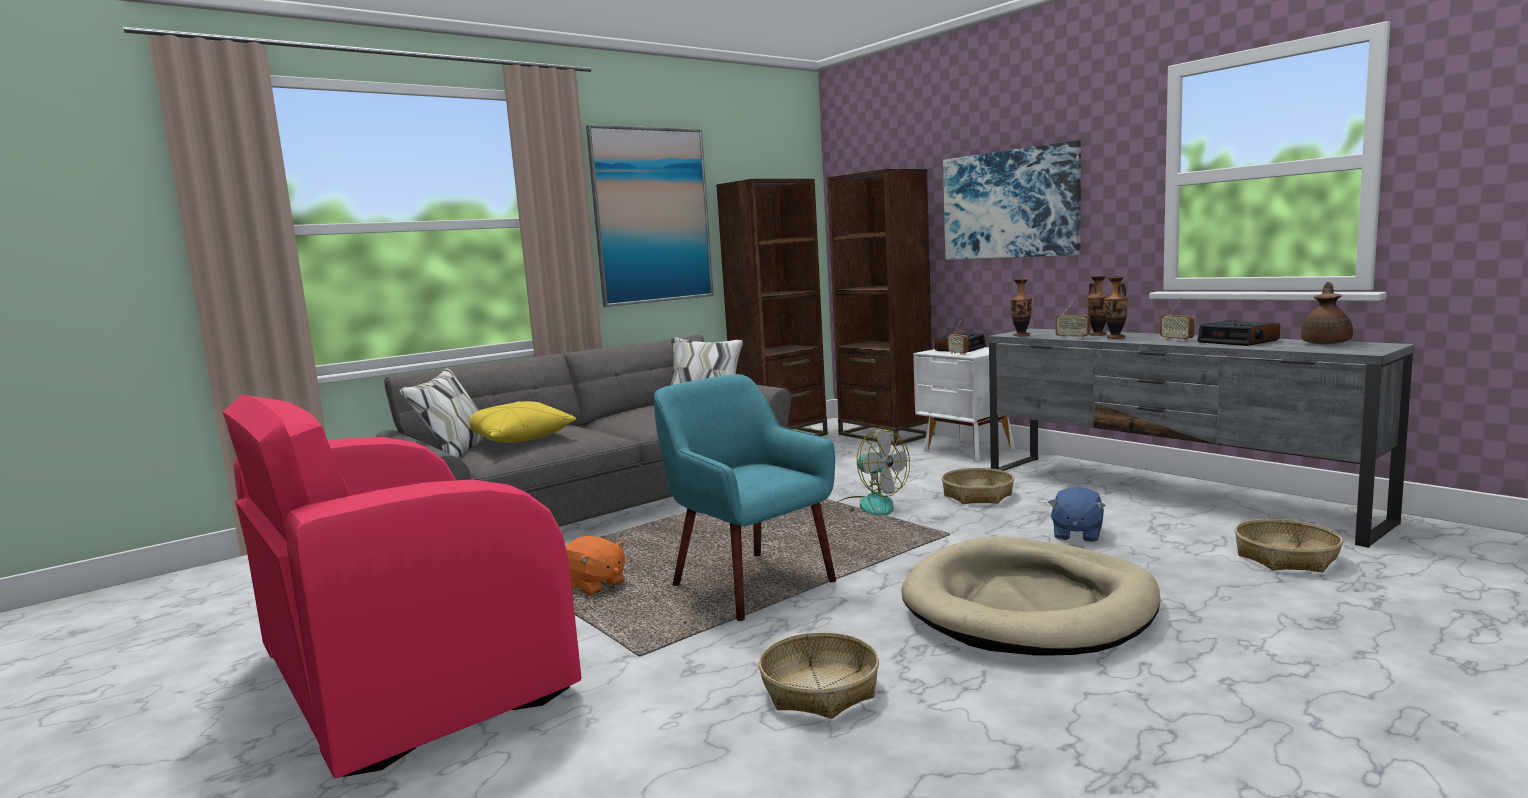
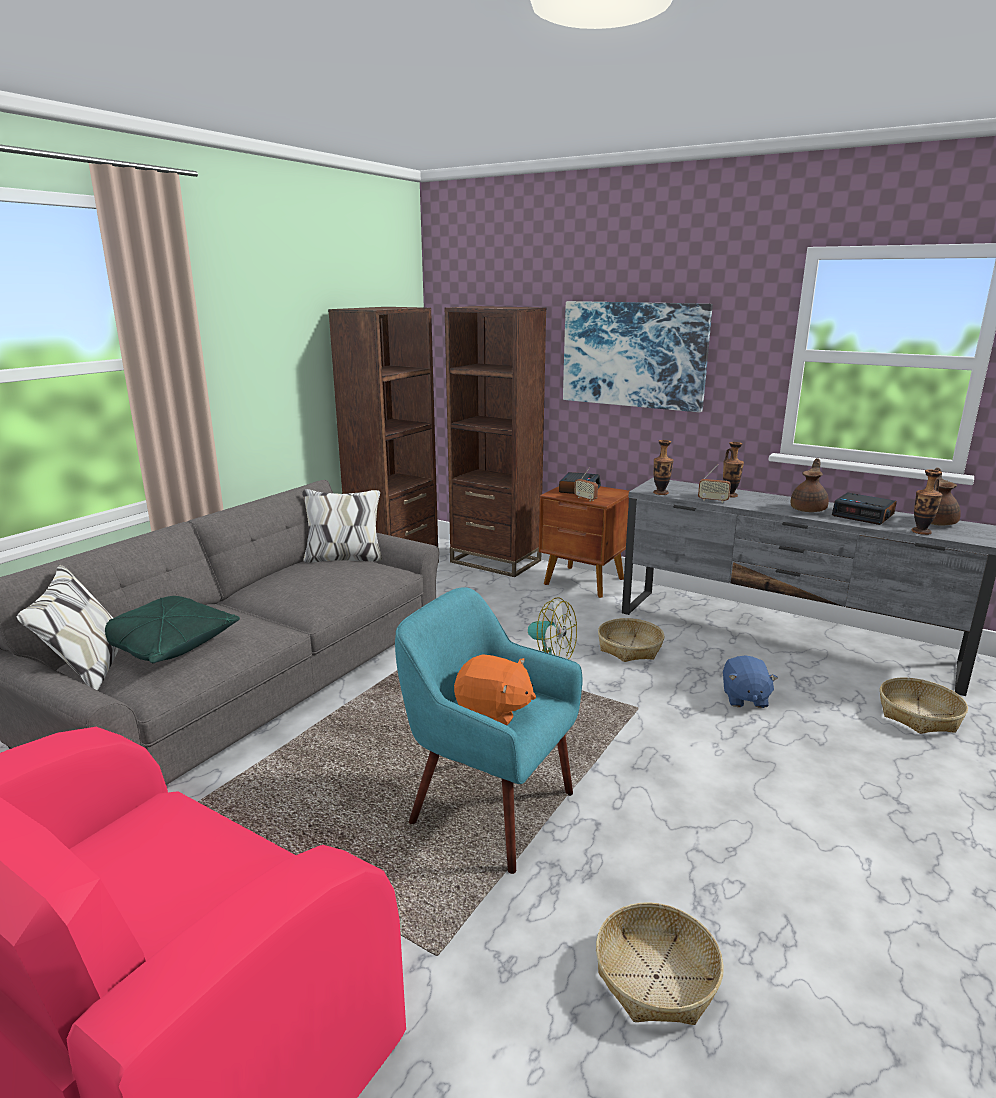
camera: 20 degrees left, 10 degrees up
(516, 438) = (166, 645): yellow pillow -> green pillow
(594, 585) = (318, 834): orange plush toy -> orange plush toy (493, 710)
(652, 216) = (265, 347): picture -> none
(968, 450) = (584, 582): white nightstand -> brown nightstand
(1029, 606) = (766, 808): beige dog bed -> none
(1115, 337) = (751, 502): vase -> vase (921, 532)
(1176, 340) = (808, 509): radio -> brown teapot

